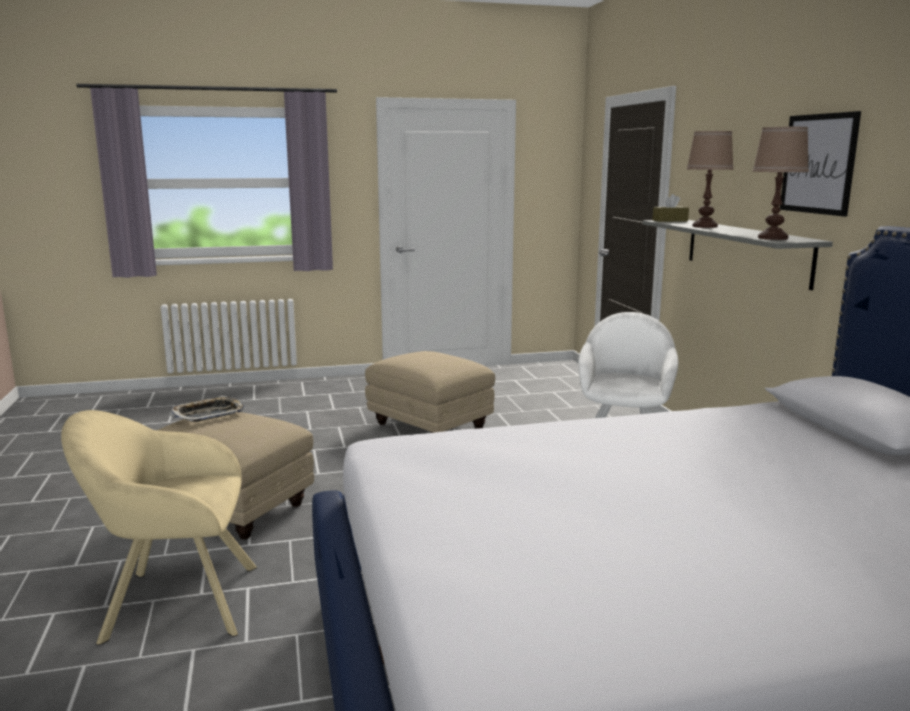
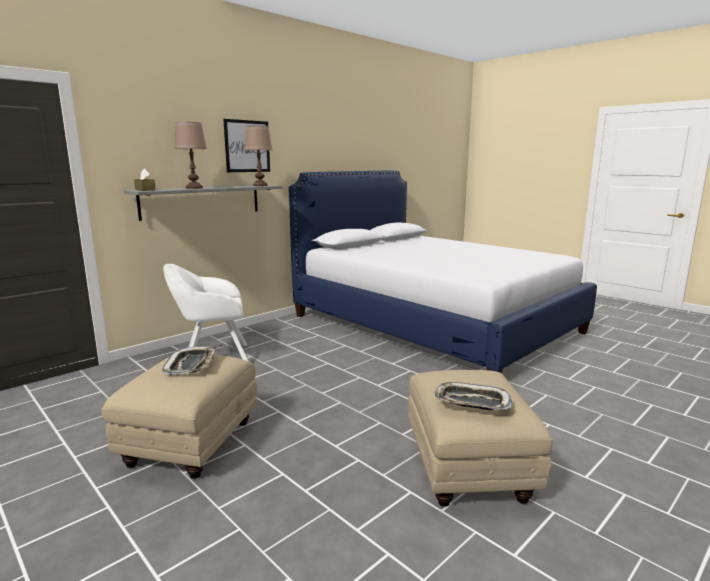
camera: 120 degrees left, 0 degrees up
(173, 602) = (568, 428): beige armchair -> none
(432, 360) = (191, 365): none -> tray

